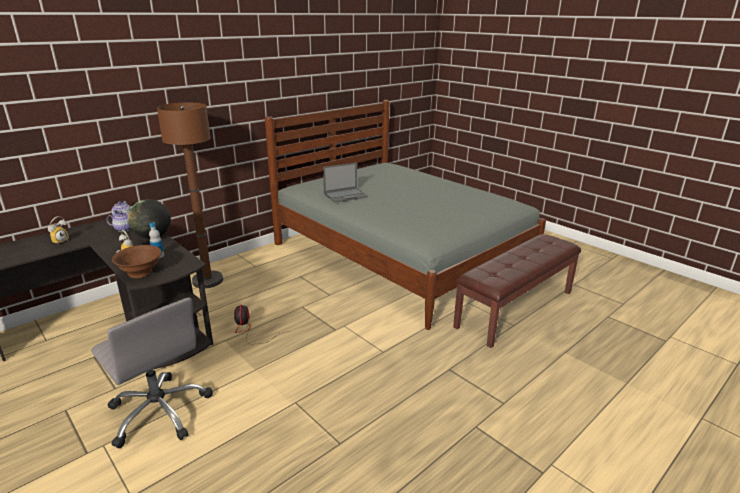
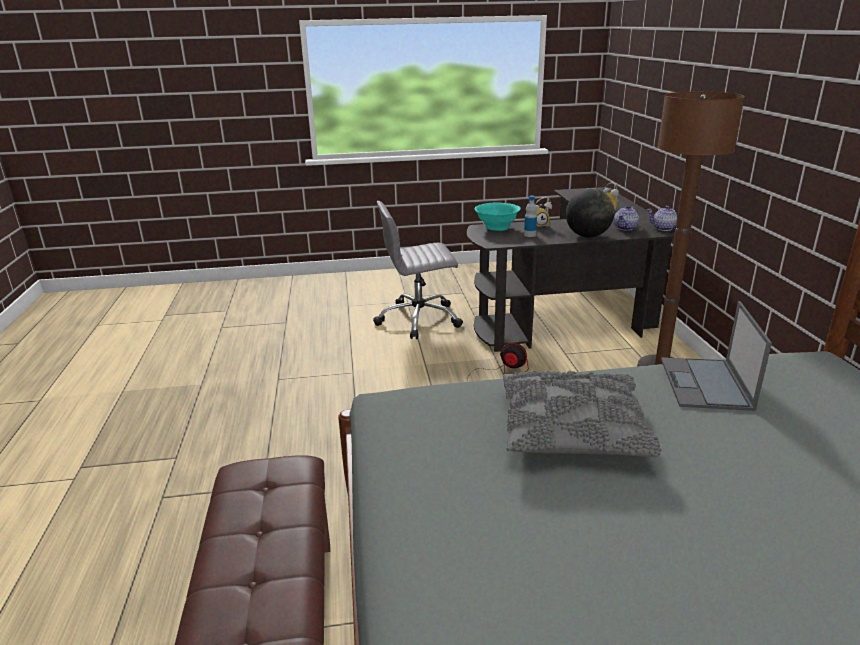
camera: 125 degrees right, 0 degrees up
(140, 272) = (497, 228): brown bowl -> turquoise bowl
(406, 207) = (572, 430): none -> grey pillow

